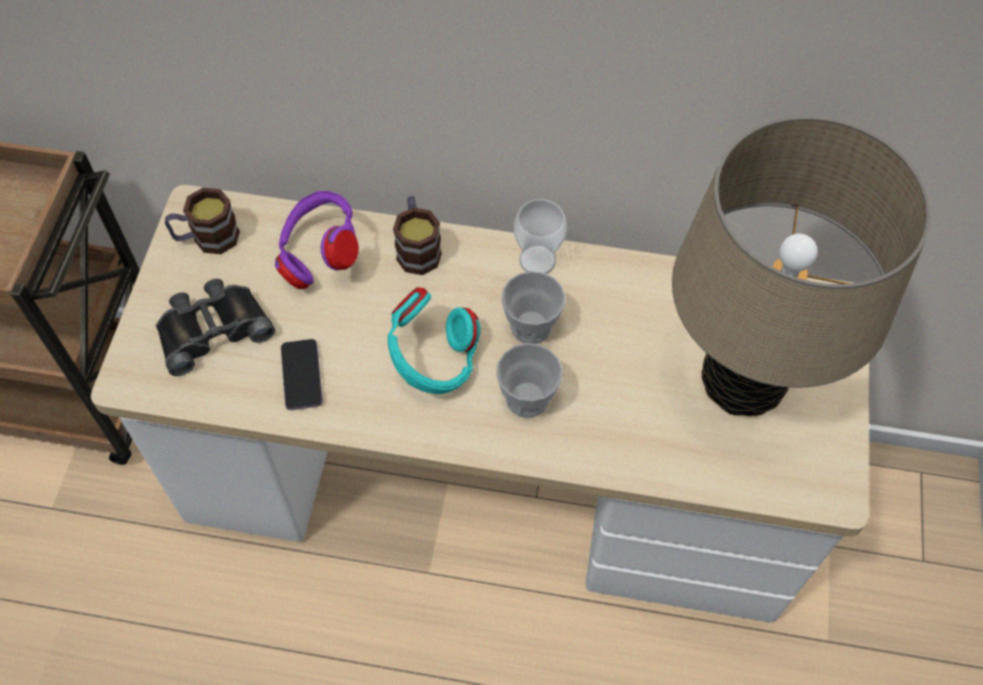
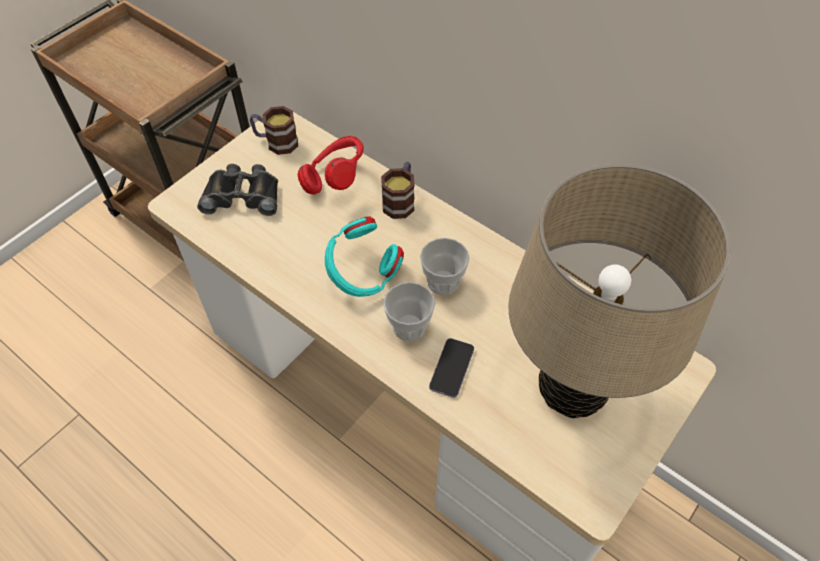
camera: 30 degrees right, 5 degrees down
(302, 375) = (275, 246): phone -> phone (451, 368)
(319, 256) = (335, 180): purple headphones -> red headphones
(537, 260) = (475, 242): cup -> none

